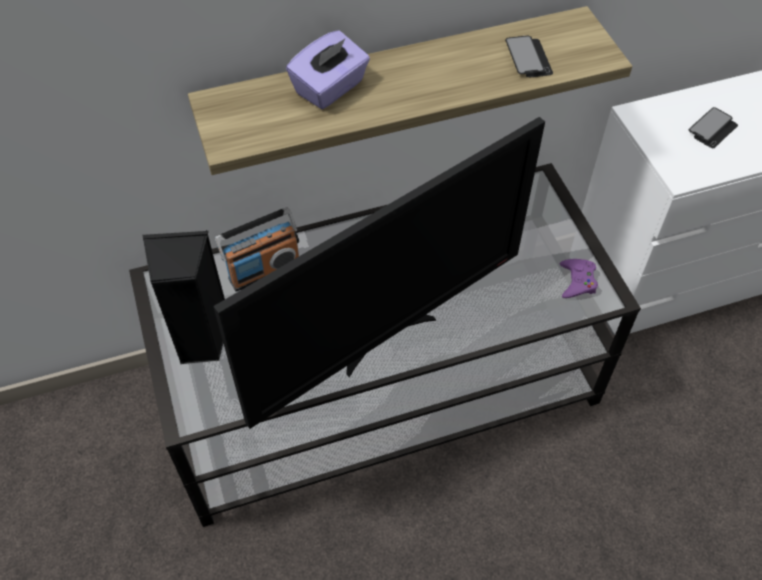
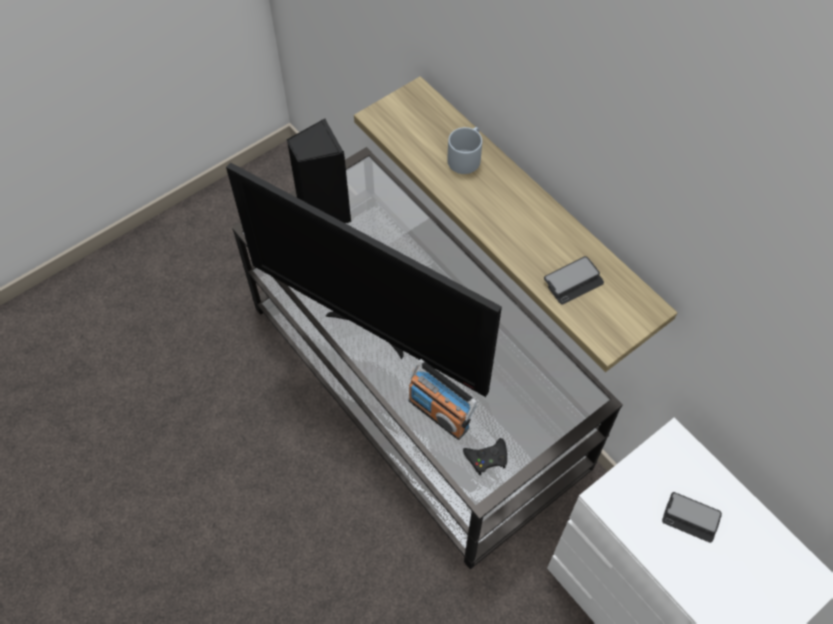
camera: 70 degrees right, 5 degrees up
(264, 270) = (401, 228): radio -> radio (439, 413)
(330, 88) = (466, 157): purple tissue box -> grey mug
(577, 281) = (487, 458): purple game controller -> black game controller

